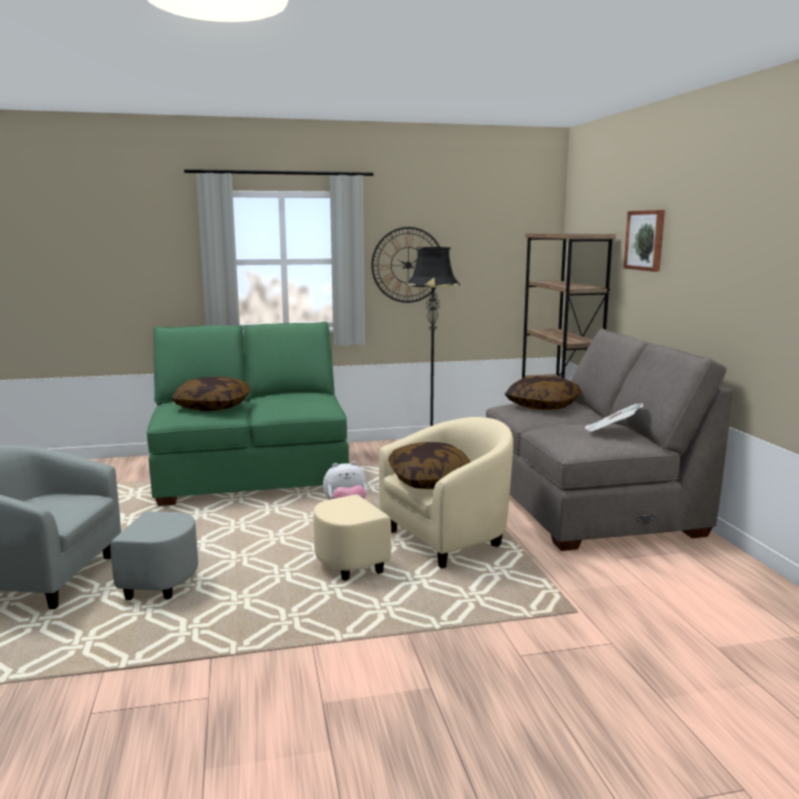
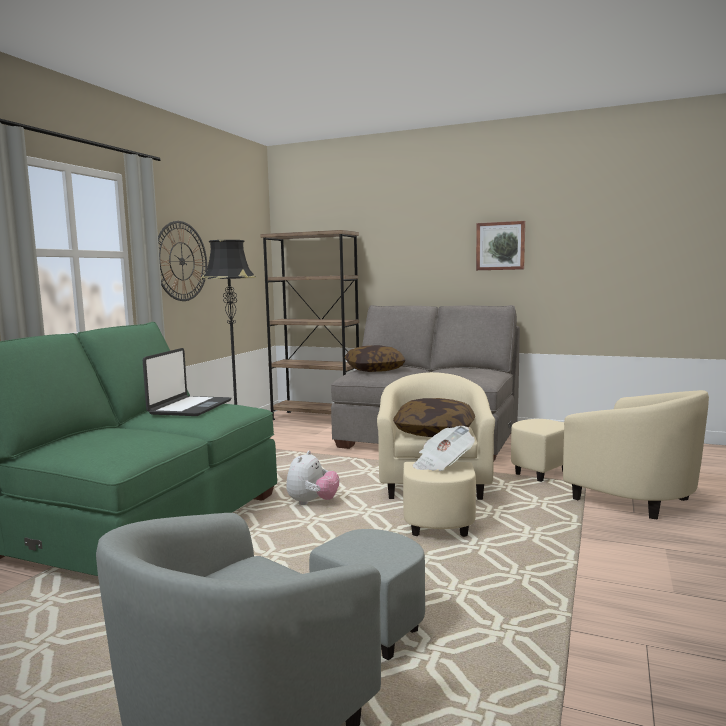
camera: 55 degrees left, 5 degrees down
(213, 406) = (125, 436): pillow -> none
(297, 398) = (190, 407): none -> laptop
(568, 631) = (608, 492): none -> beige armchair
(611, 432) = (467, 370): newspaper -> newspaper (442, 464)
(645, 240) = (397, 234): picture -> picture (500, 246)

